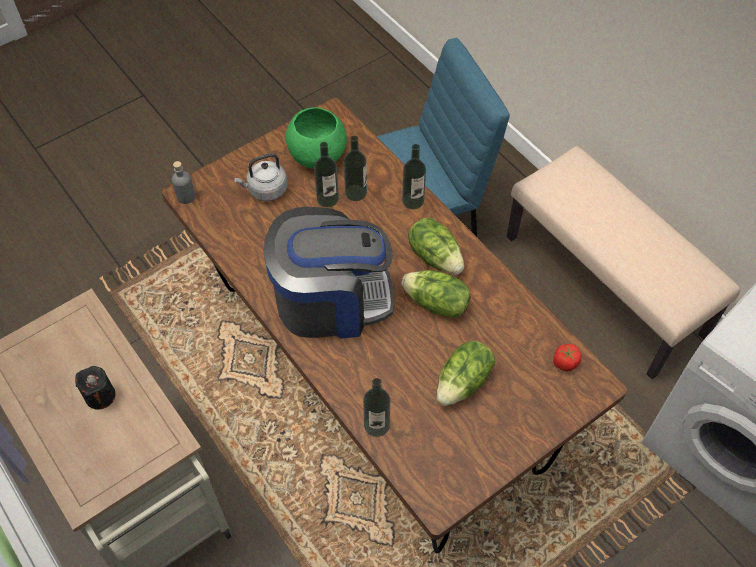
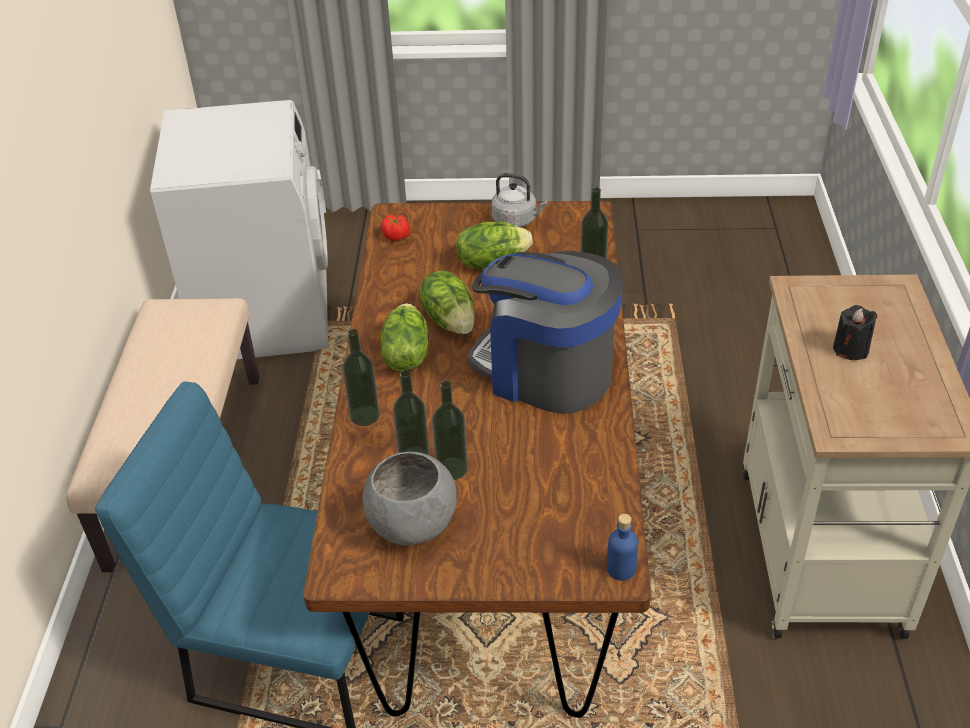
camera: 140 degrees left, 15 degrees down
(186, 196) = (621, 569): grey bottle -> blue bottle
(265, 190) = (514, 519): grey kettle -> grey kettle (516, 221)
(317, 156) = (413, 526): green bowl -> grey bowl

